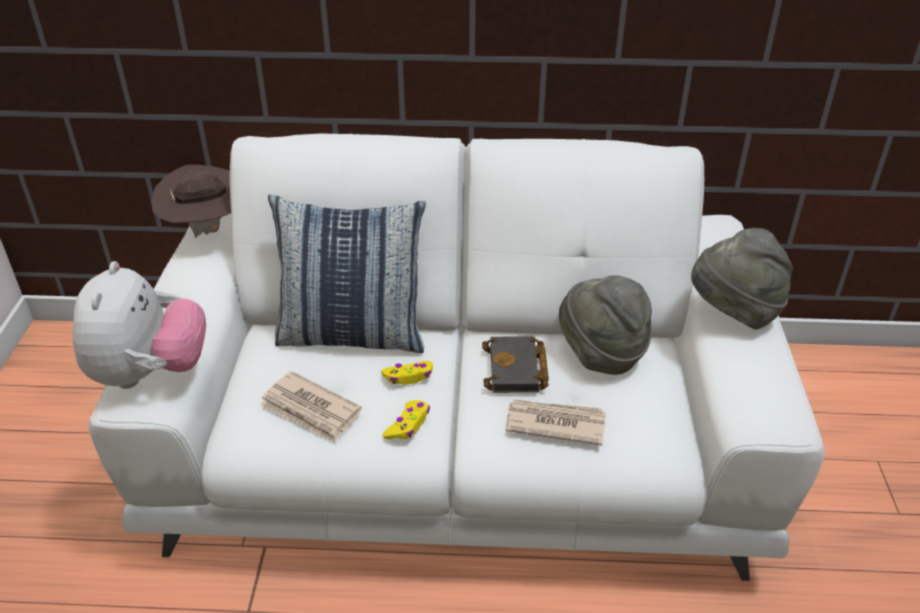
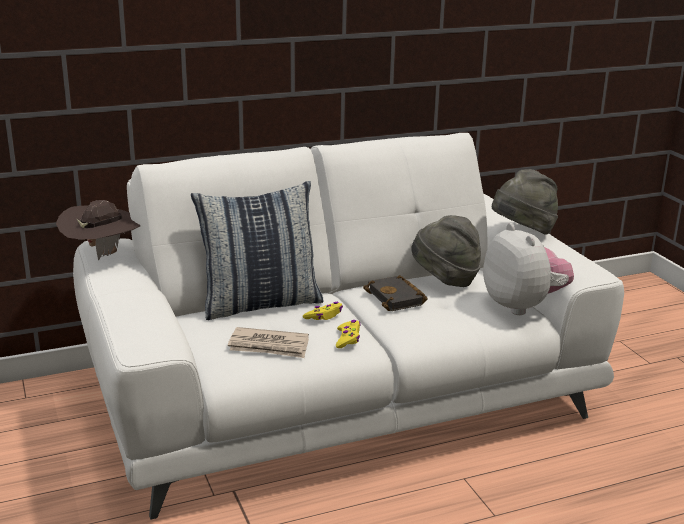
camera: 25 degrees left, 15 degrees down
(149, 373) = (144, 334): plush toy -> plush toy (523, 306)
(554, 423) = (446, 318): newspaper -> none

